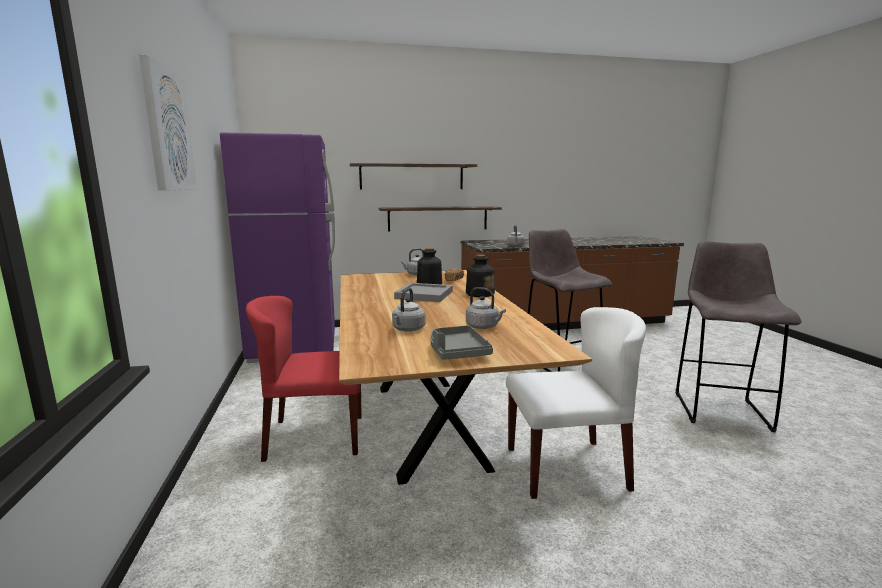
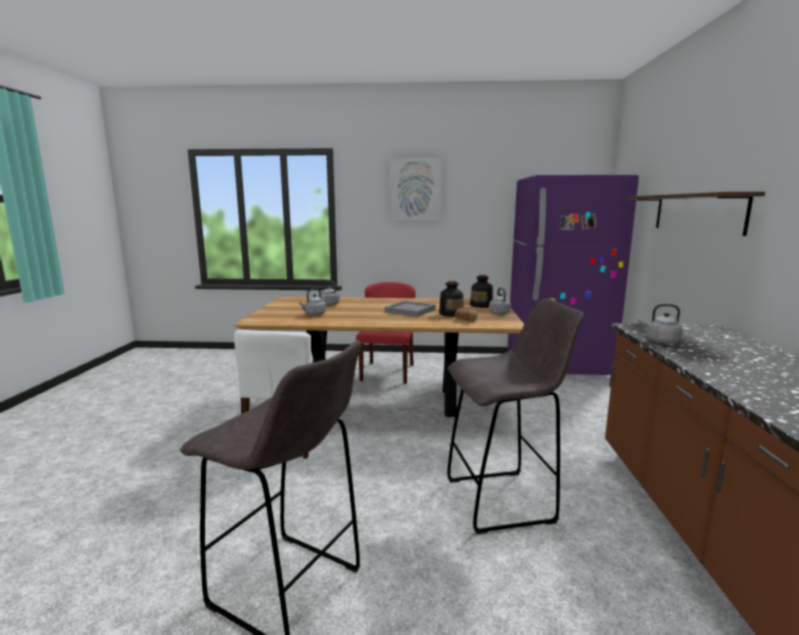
camera: 105 degrees right, 0 degrees up
(438, 218) = (711, 280): shelf -> none
(457, 352) = (282, 308): grey tray -> none
(479, 294) = (402, 321): bottle -> bottle (481, 305)

